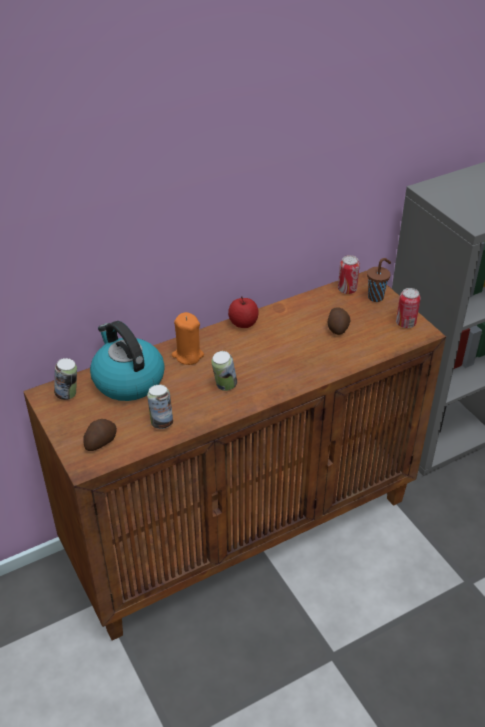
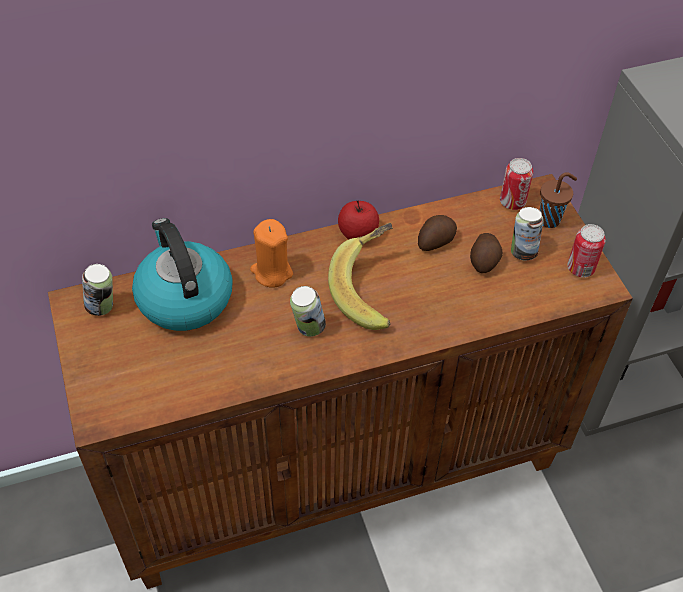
camera: 10 degrees right, 10 degrees up
(100, 441) = (125, 386): potato -> potato (435, 241)
(161, 422) = (211, 371): can -> can (522, 252)
(263, 356) = (372, 290): none -> banana

